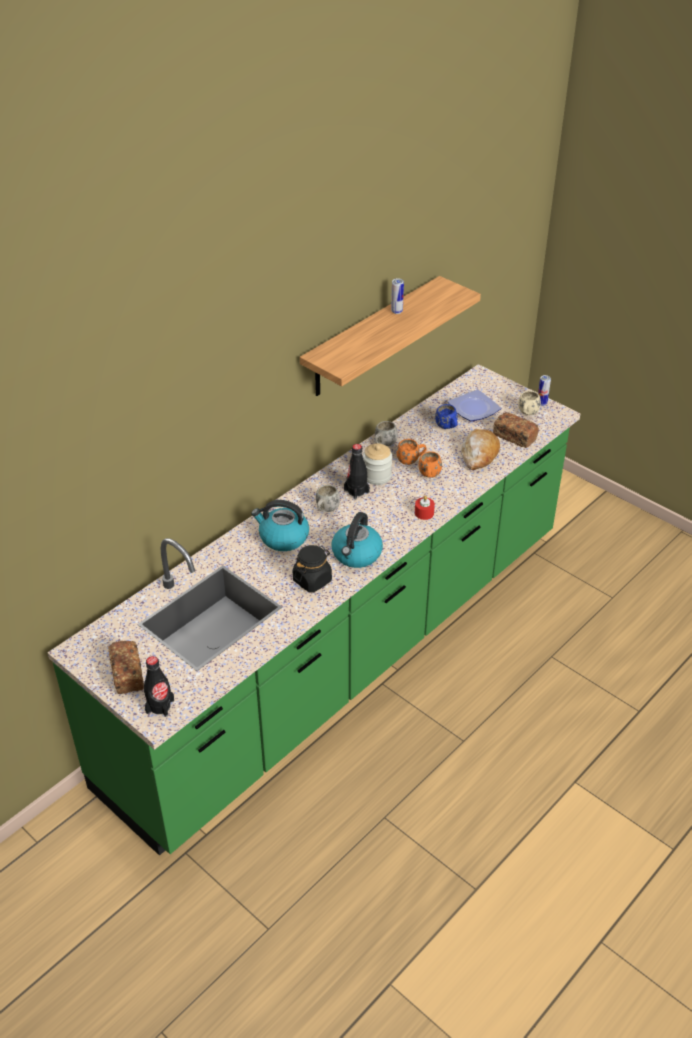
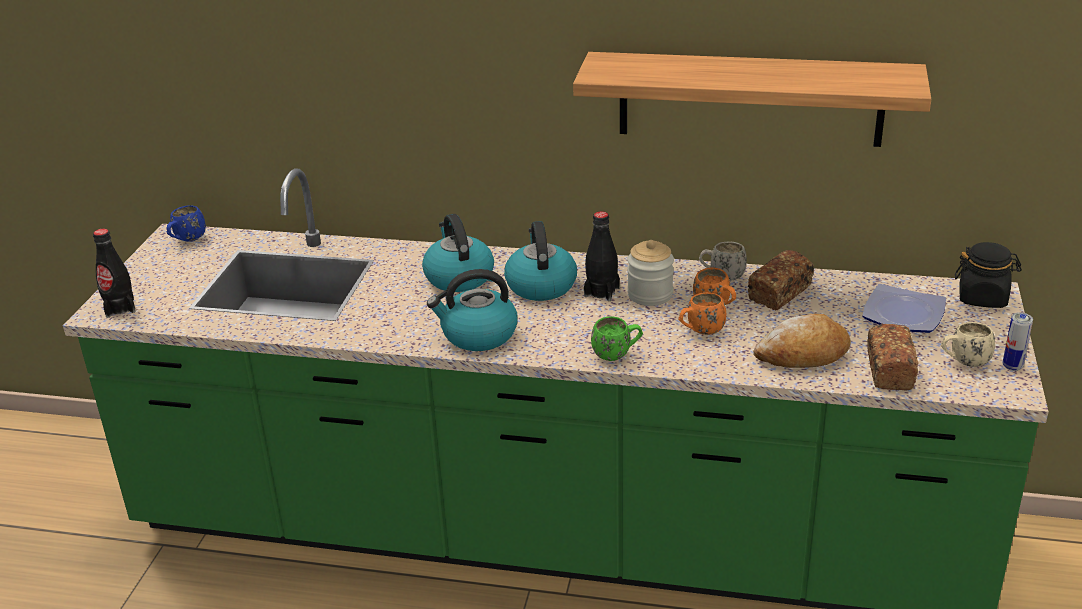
camera: 60 degrees right, 10 degrees down
(128, 674) = (157, 273): bread -> bread (780, 293)
(312, 580) = (400, 322): black jar -> black jar (983, 298)
(326, 510) = (540, 285): white mug -> kettle
(396, 311) = (782, 66): can -> none
(424, 513) = (617, 354): red candle -> green mug
(447, 427) = (828, 309): blue mug -> blue mug (187, 240)

